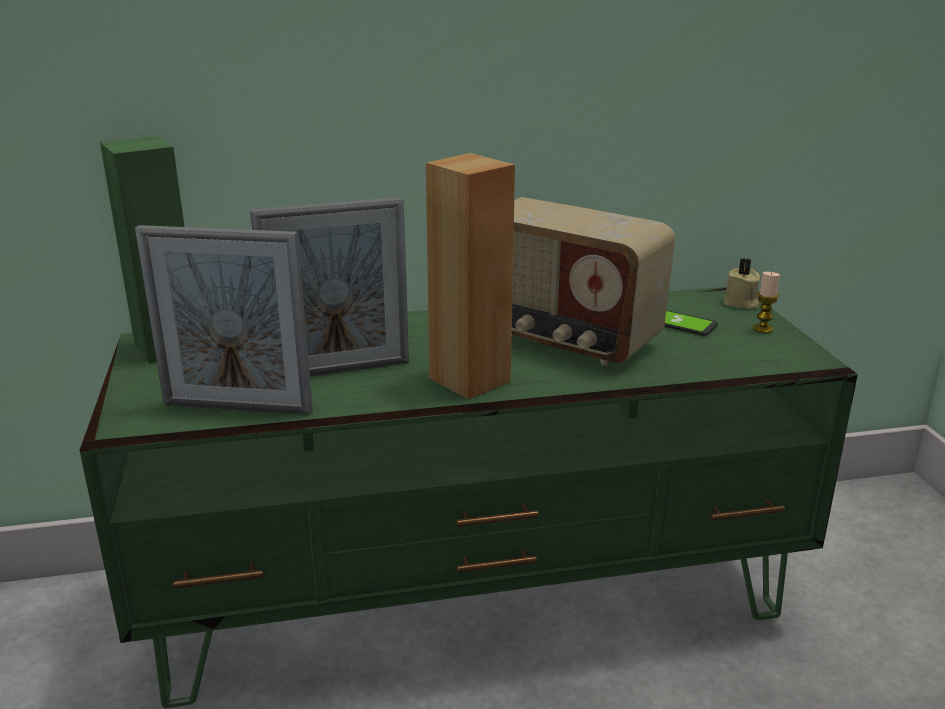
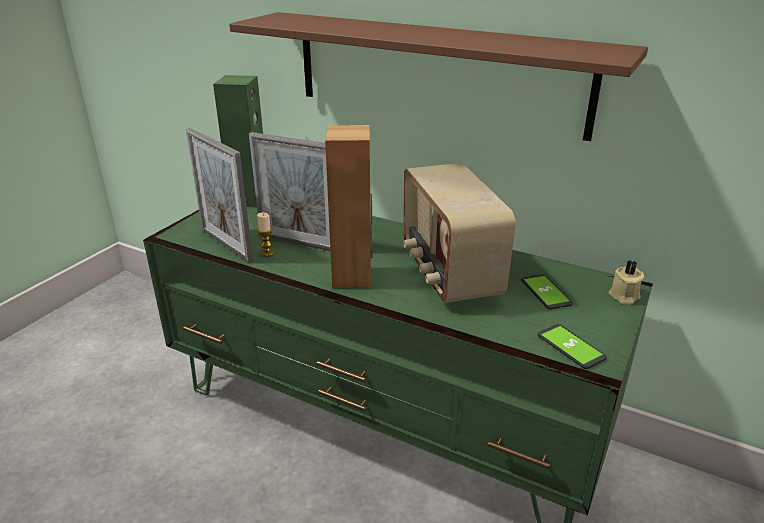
camera: 40 degrees right, 5 degrees up
(457, 85) = (436, 72): none -> brown shelf
(763, 329) = (604, 322): candle -> candle (267, 253)
(773, 358) = (571, 347): none -> phone

